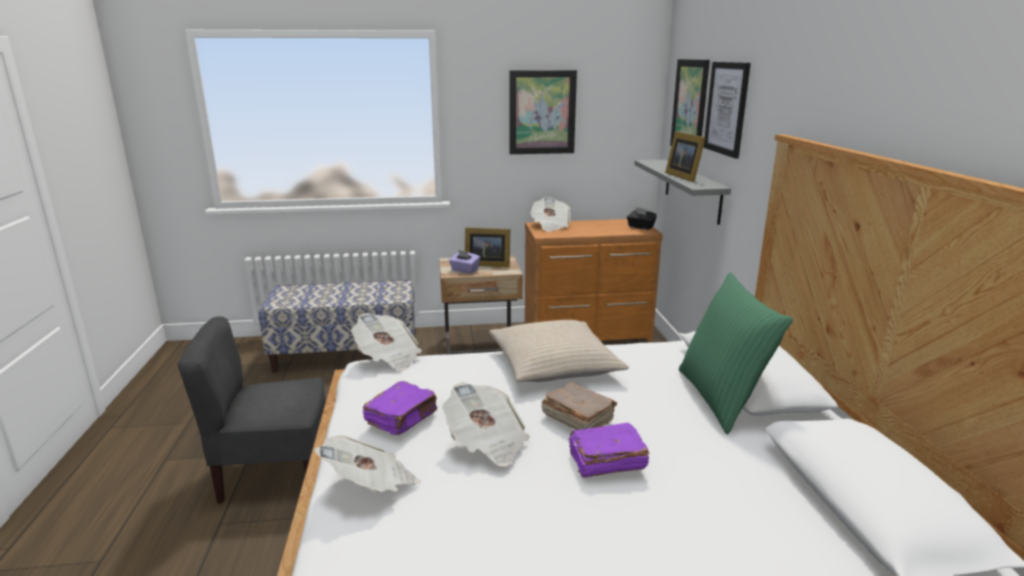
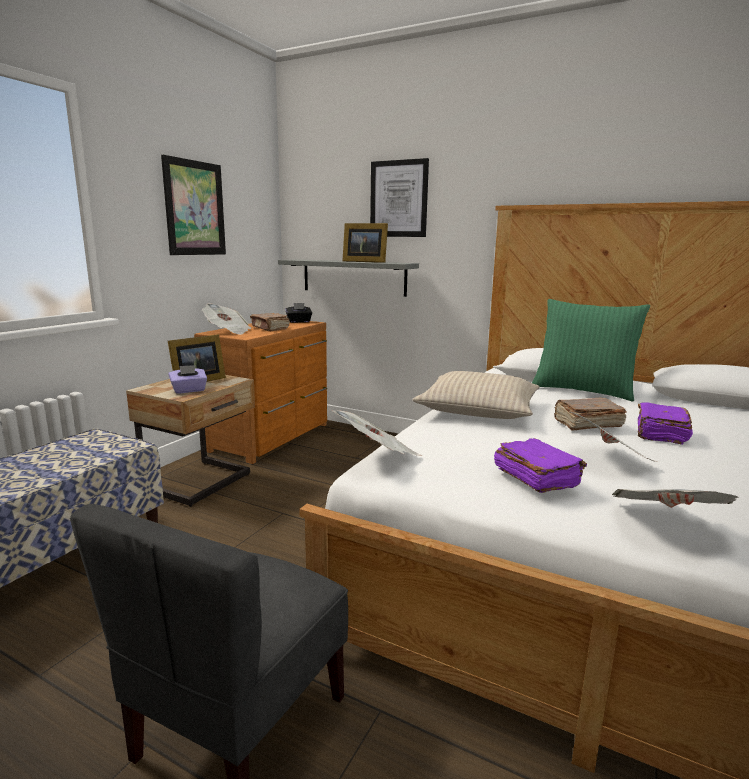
camera: 55 degrees left, 5 degrees down
(590, 230) = (270, 328): none -> brown book
(689, 106) = (333, 204): picture -> none

